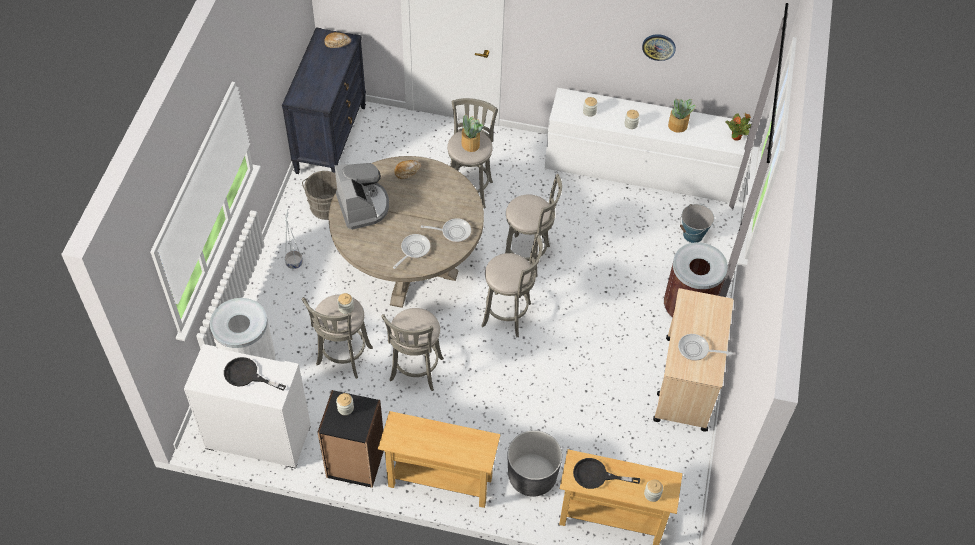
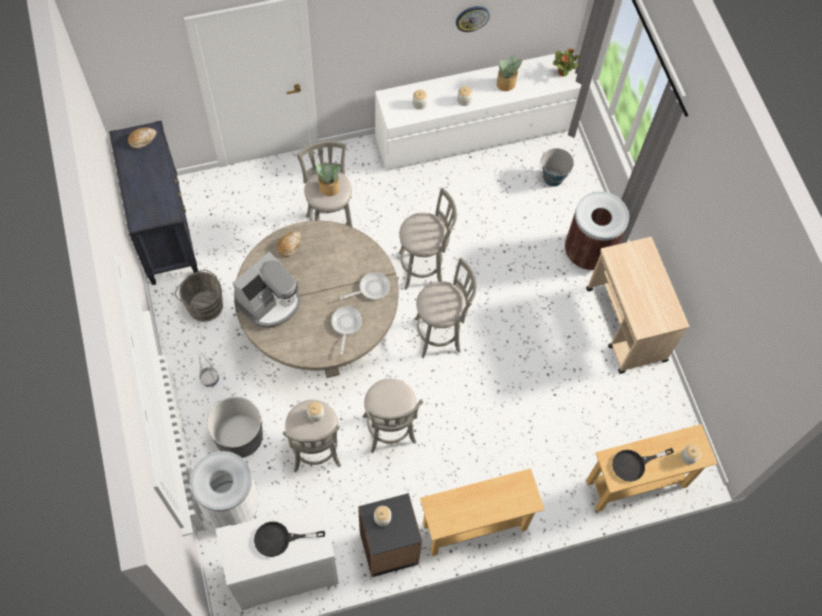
camera: 30 degrees left, 10 degrees up
(363, 206) = (270, 302): coffee machine -> coffee machine turned 90 degrees clockwise
(532, 476) = (549, 479): grey planter -> grey planter (239, 437)
(696, 350) = (649, 301): frying pan -> none

